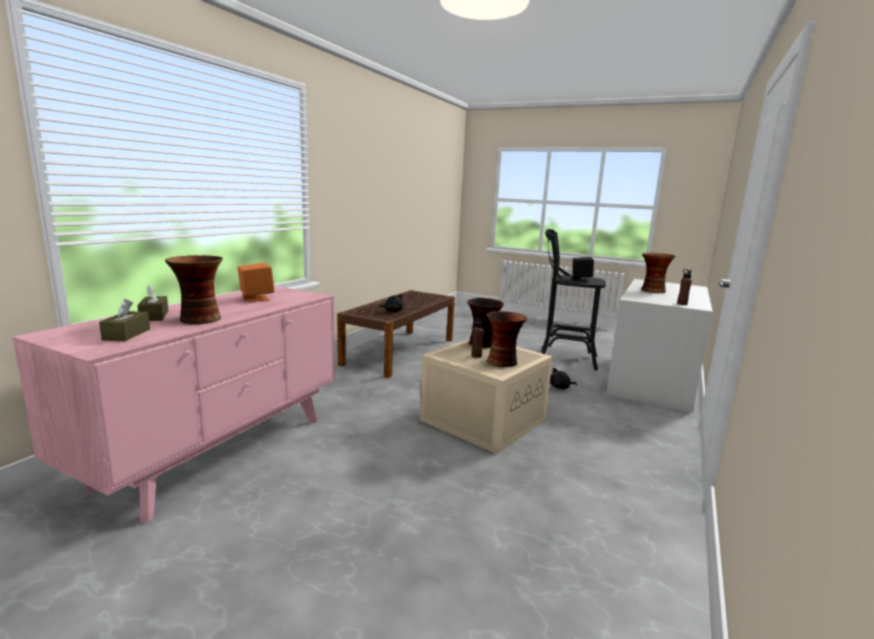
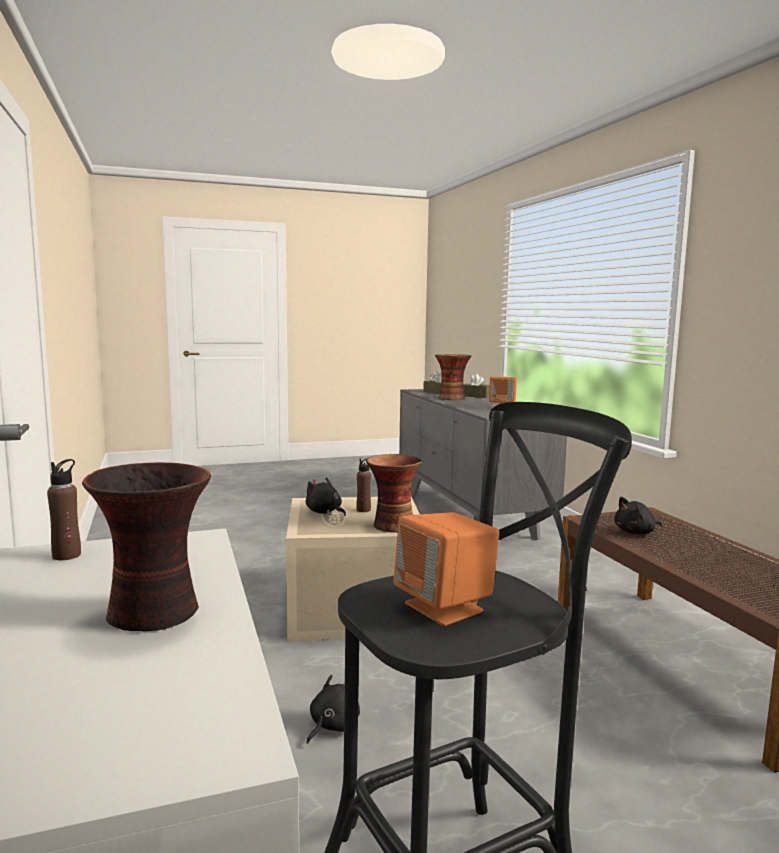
camera: 135 degrees right, 5 degrees down
(216, 450) = (469, 515): pink dresser -> grey dresser
(503, 362) = (325, 512): vase -> black plush toy
(581, 280) = (445, 607): black speaker -> orange speaker

